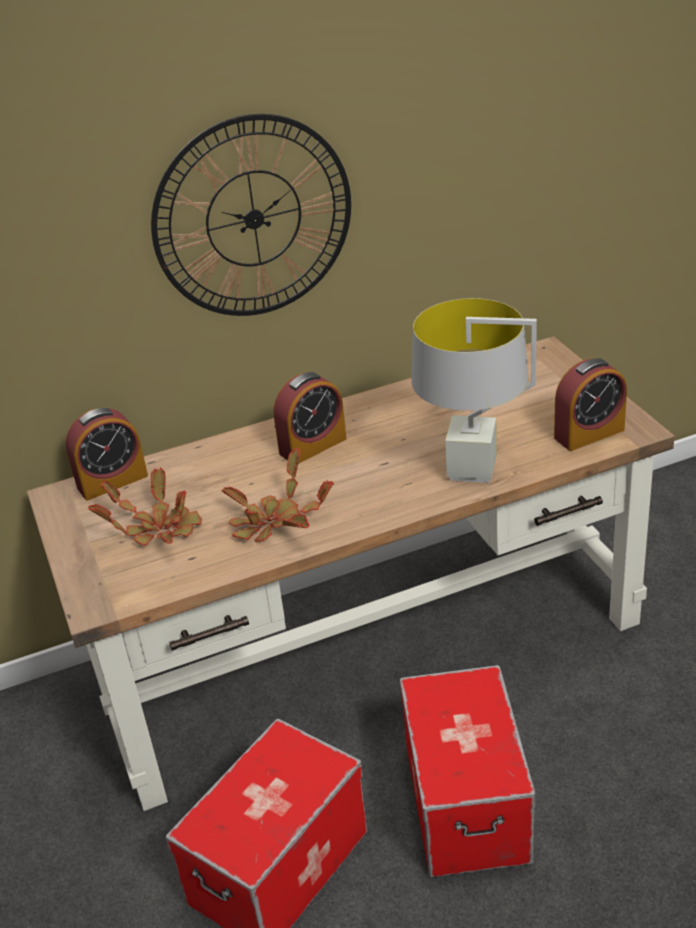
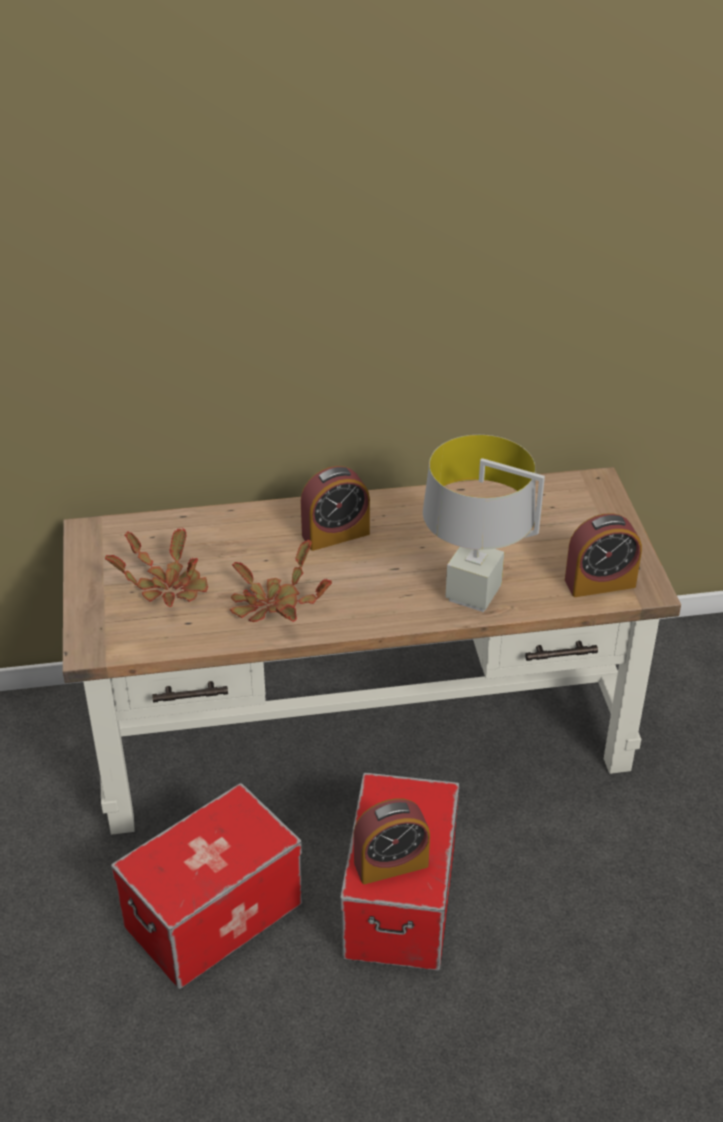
camera: 10 degrees right, 5 degrees up
(112, 481) = (142, 528): alarm clock -> alarm clock (391, 864)
(253, 218) = (315, 312): wall clock -> none

